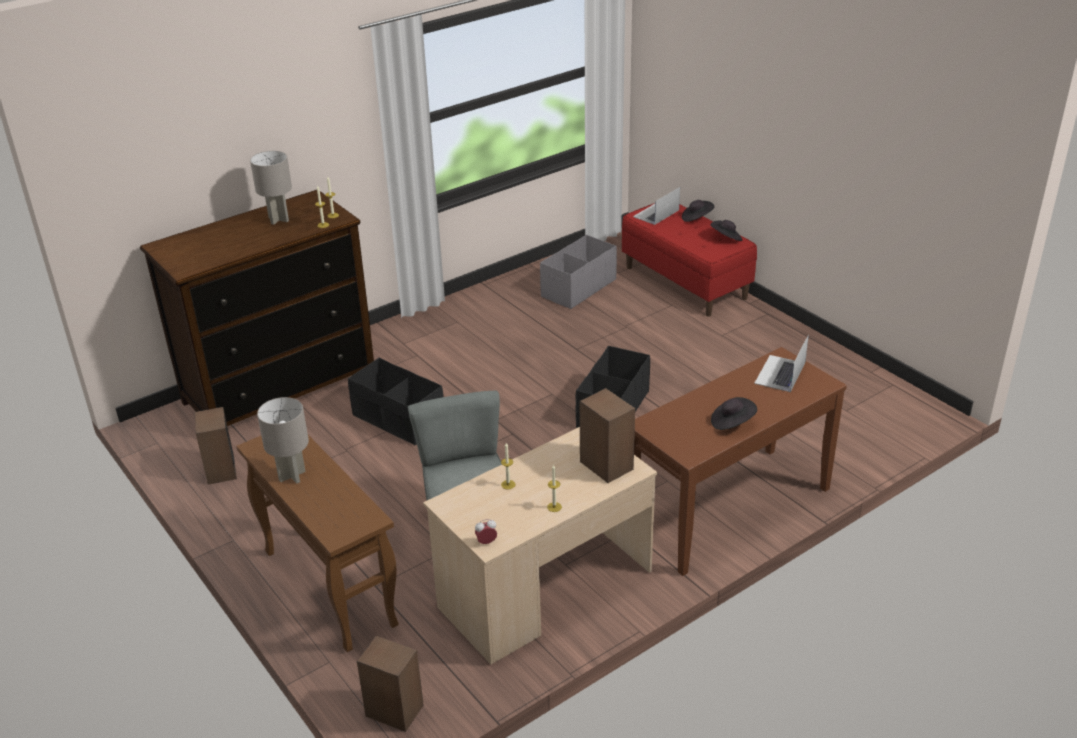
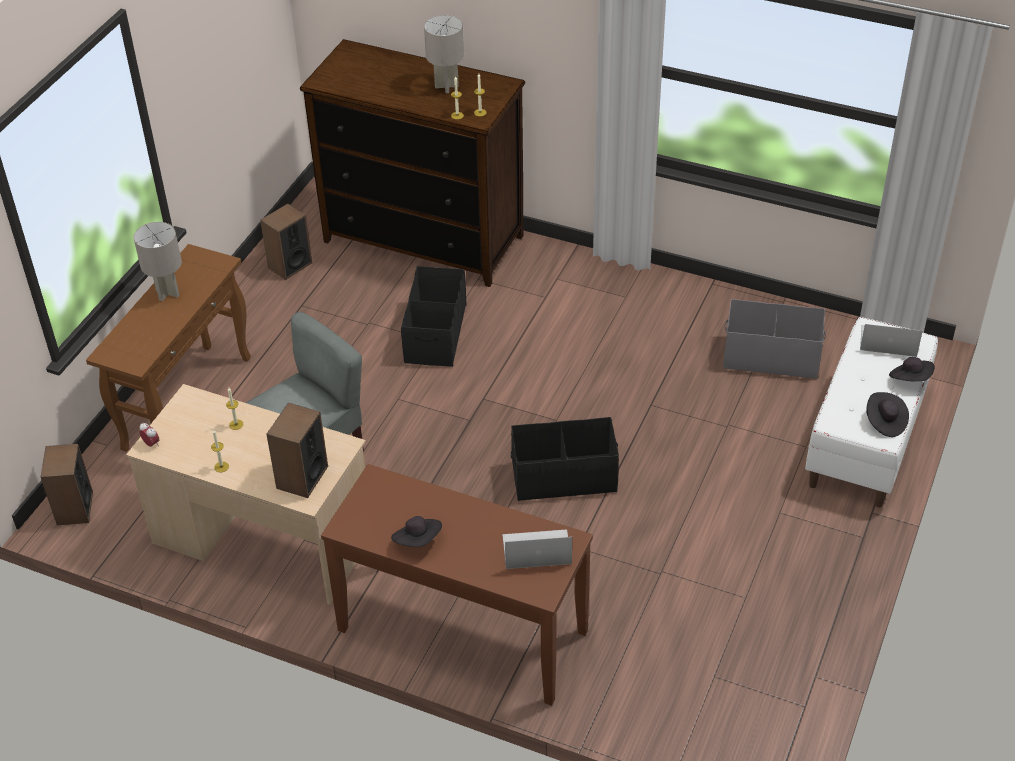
camera: 60 degrees right, 10 degrees up
(686, 282) = (866, 440): red bench -> white bench

